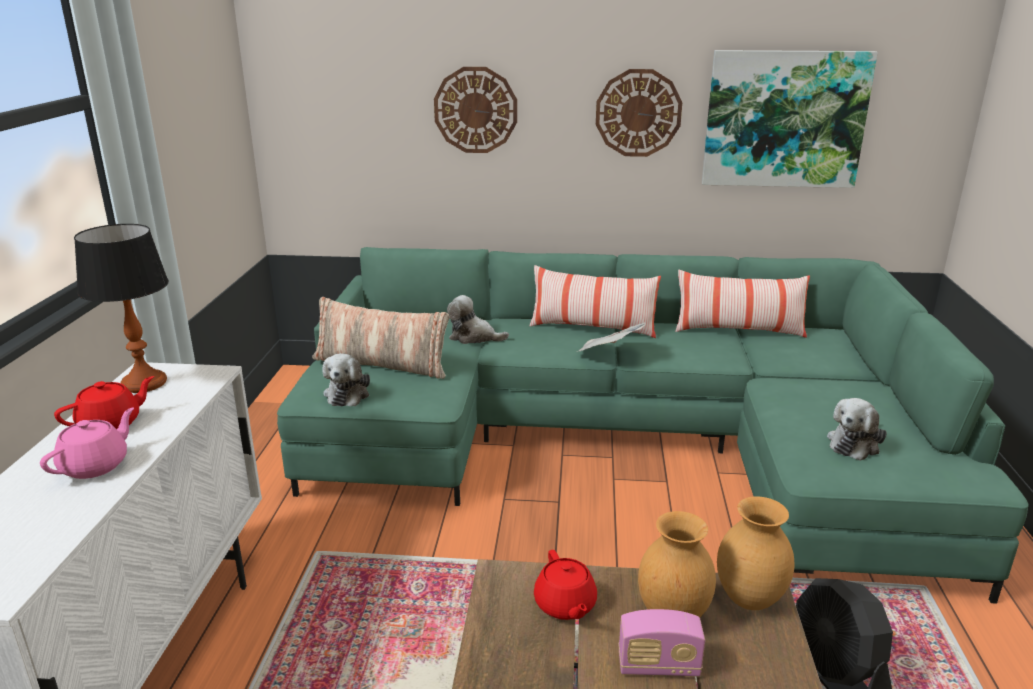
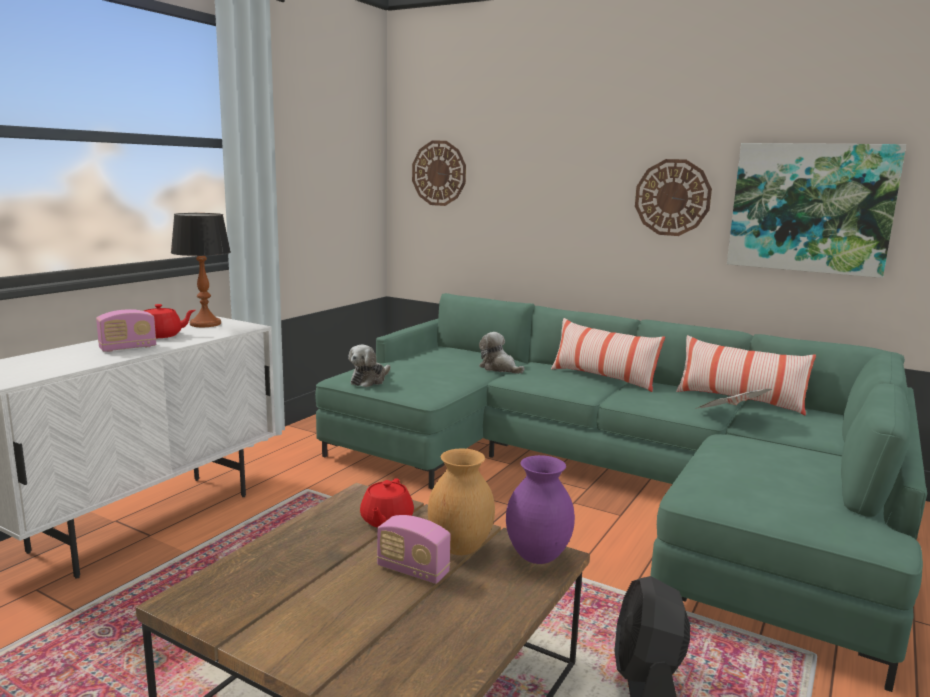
camera: 25 degrees right, 10 degrees down
(96, 465) = (128, 348): pink teapot -> radio
(382, 364) = (412, 370): pillow -> none
(475, 110) = (540, 191): wall clock -> wall clock (439, 173)
(609, 354) = (597, 394): newspaper -> newspaper (730, 416)
(749, 600) = (536, 557): brown vase -> purple vase
(855, 443) = (761, 486): plush toy -> none

